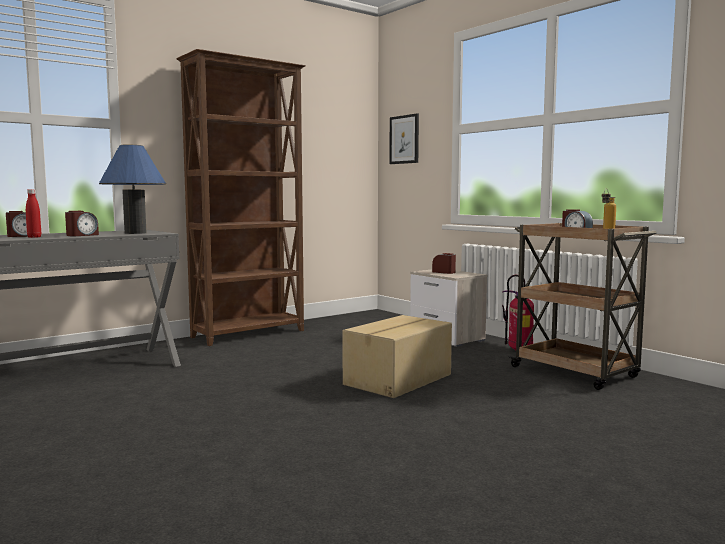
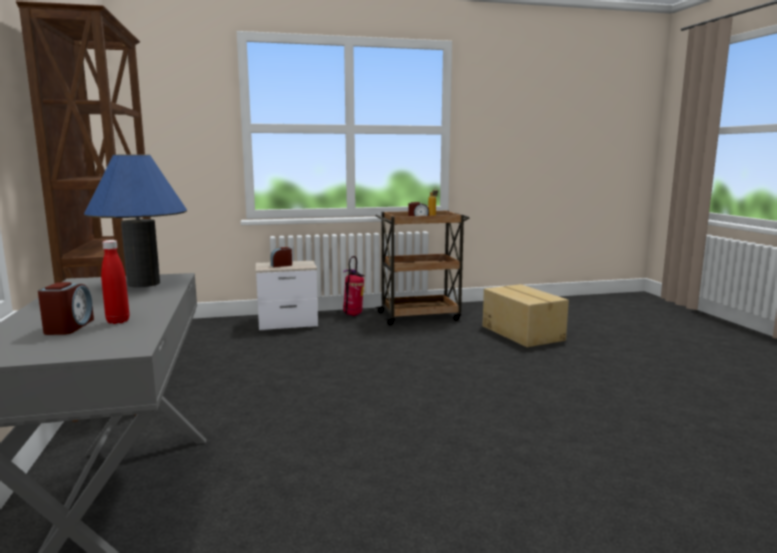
camera: 65 degrees left, 5 degrees up
(82, 235) = (135, 302): alarm clock -> none
(399, 379) = (380, 359): cardboard box -> cardboard box (523, 333)
(404, 139) = (166, 132): picture -> none

